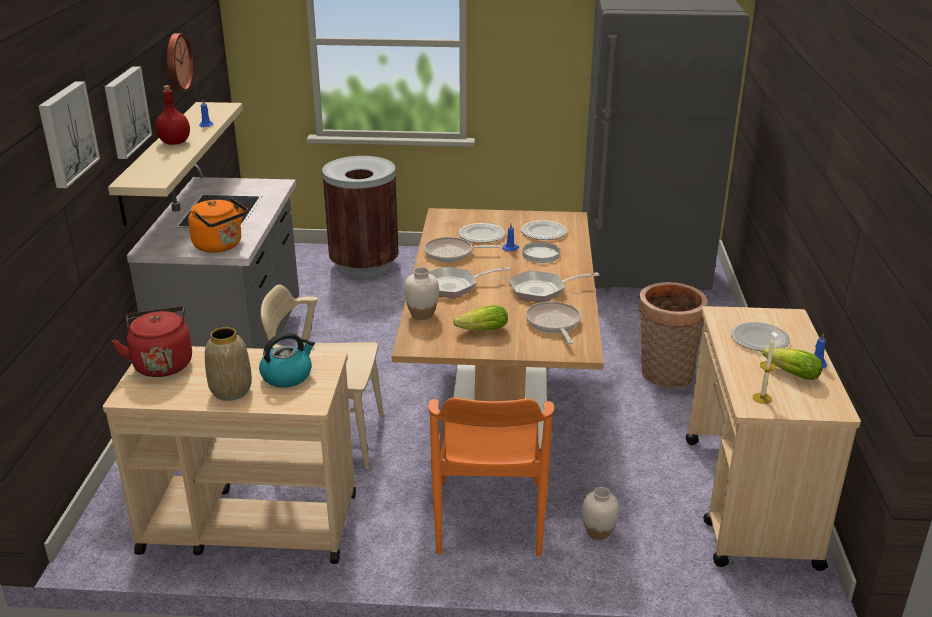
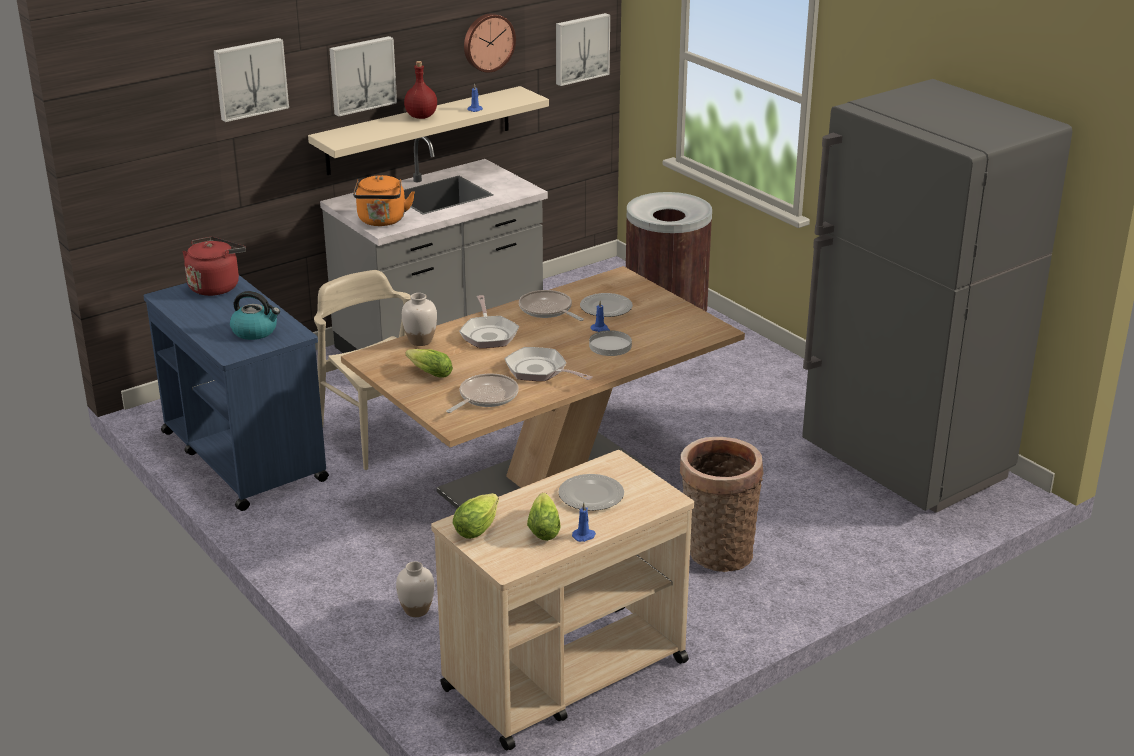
camera: 50 degrees right, 0 degrees up
(214, 60) = (580, 48): none -> picture
(231, 391) = (211, 323): vase -> none
(248, 523) = (243, 455): beige cart -> blue cart
(454, 286) = (488, 334): frying pan -> frying pan turned 135 degrees counterclockwise
(488, 517) = (372, 550): orange chair -> none
(543, 232) = (659, 330): plate -> none
(762, 398) = (479, 526): candle -> lettuce

